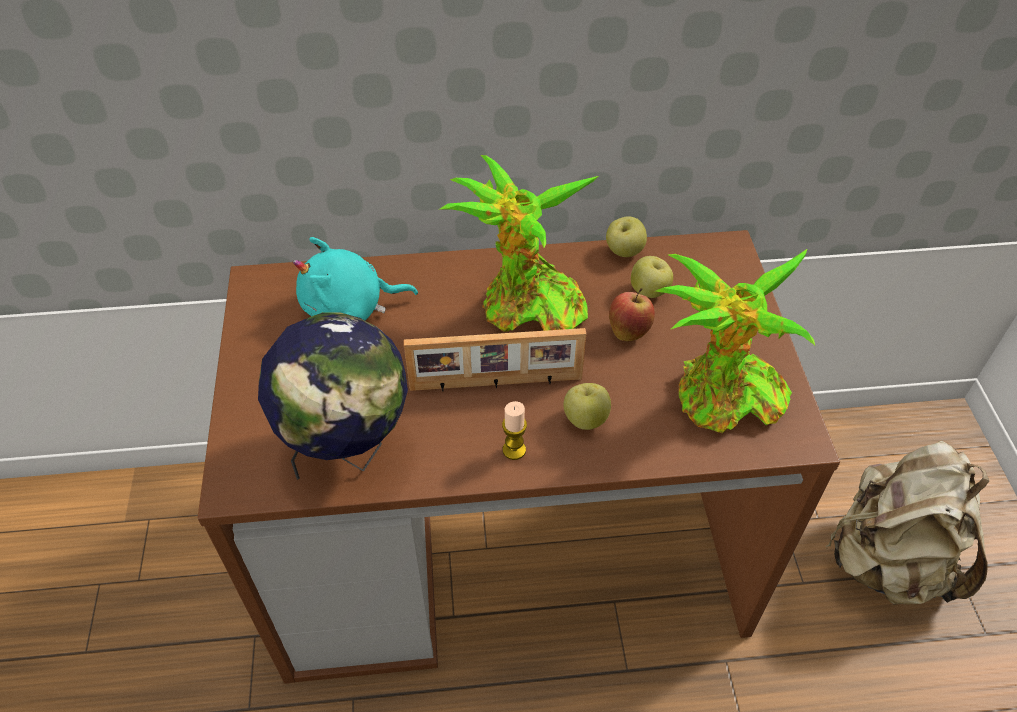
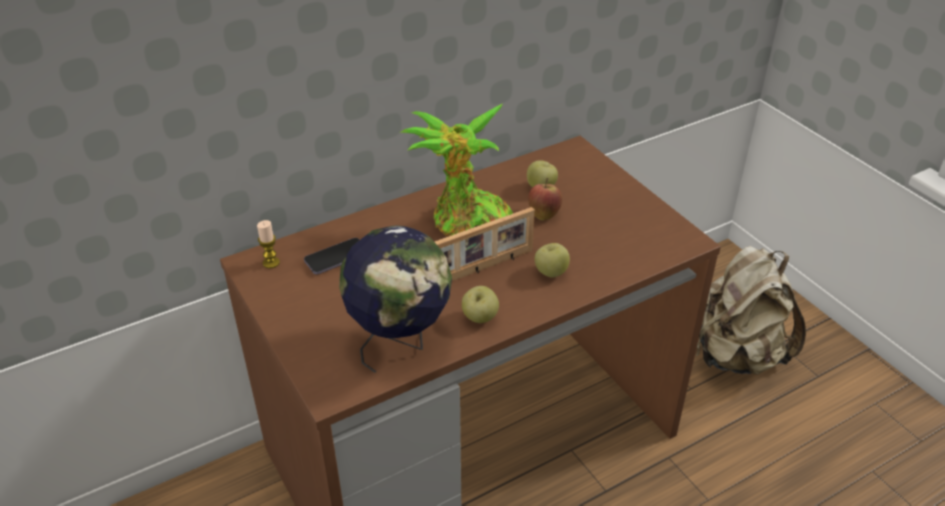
camera: 25 degrees left, 10 degrees down
(350, 308) = (336, 258): turquoise plush toy -> phone
(514, 450) = (516, 305): candle -> candle (271, 263)
(624, 252) = (509, 169): apple -> apple (480, 318)
(722, 399) = (629, 234): potted plant -> none

